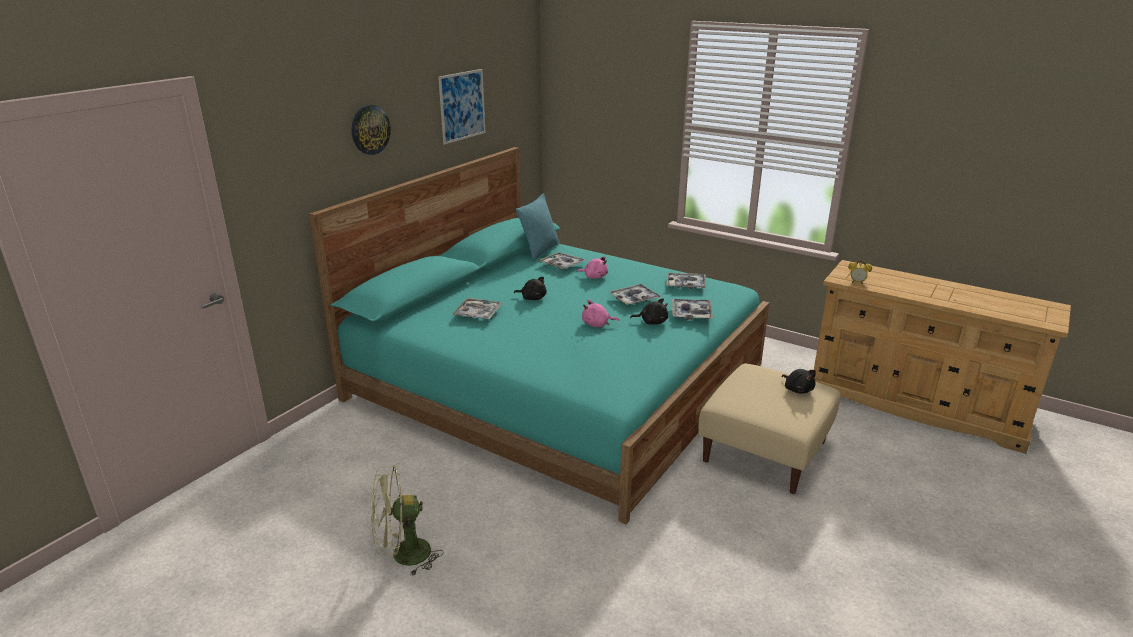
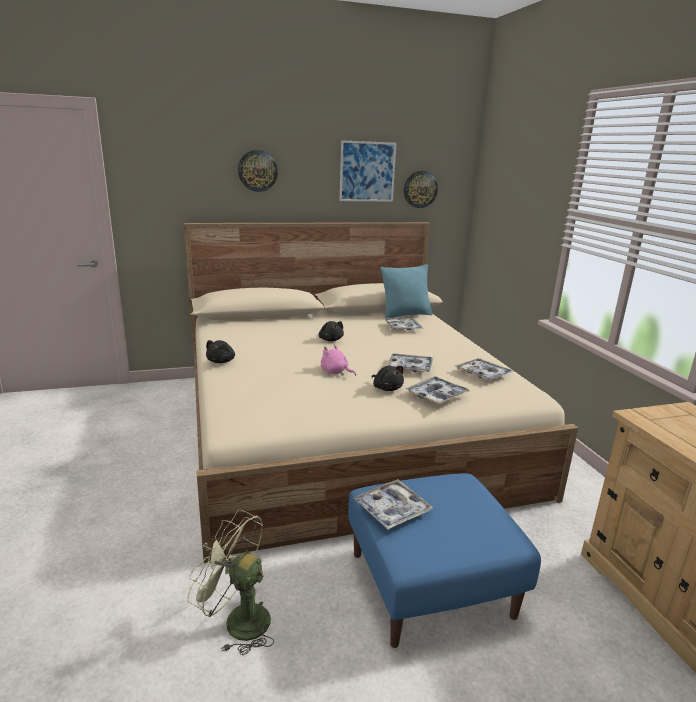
camera: 40 degrees right, 5 degrees down
(403, 556) = (55, 486): green fan -> green fan (238, 620)
(478, 314) = (272, 336): tray -> tray (392, 510)
(503, 113) = (420, 189): none -> wall clock
(558, 380) = (344, 428): turquoise bed -> beige bed
(594, 277) = (411, 342): pink plush toy -> none
(764, 451) = (431, 583): beige ottoman -> blue ottoman
(797, 389) = (477, 524): black plush toy -> black plush toy (221, 361)
(857, 282) = (660, 428): alarm clock -> none

